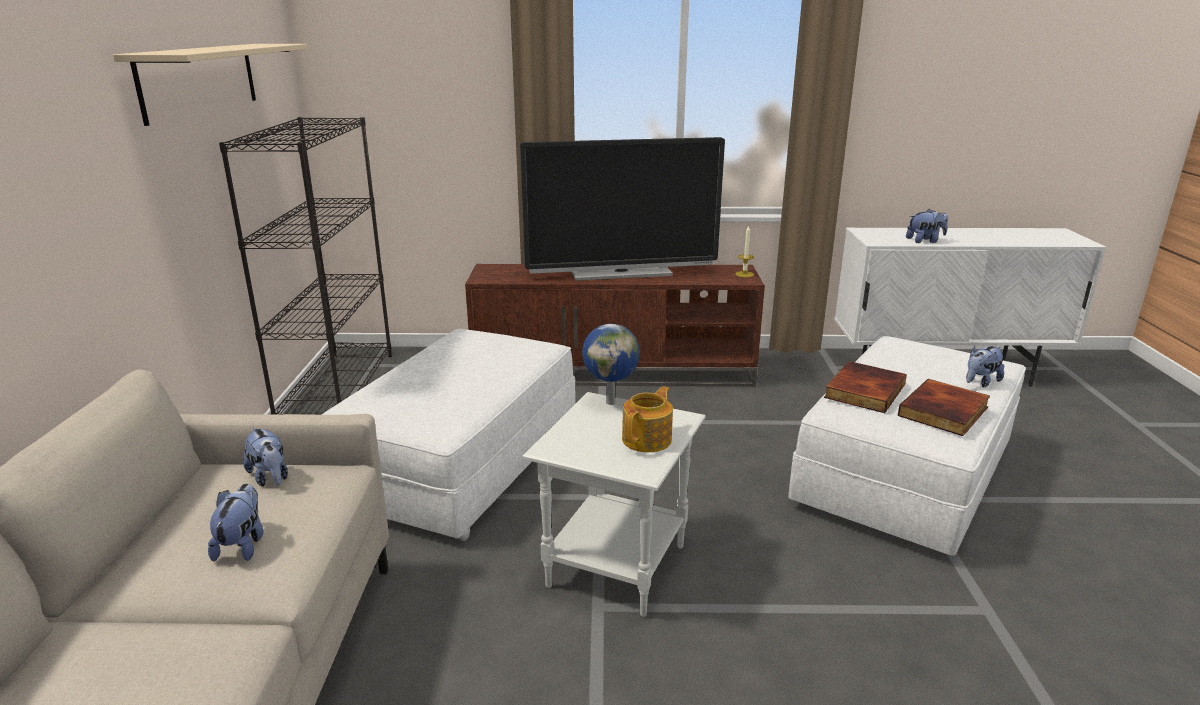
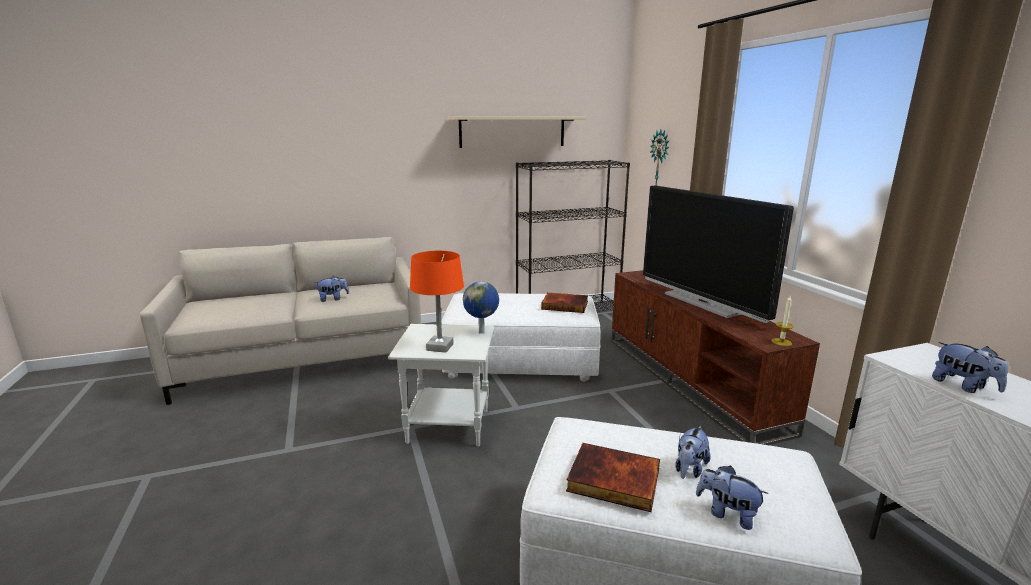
camera: 70 degrees right, 5 degrees down
(270, 478) = (381, 291): plush toy -> plush toy (689, 469)
(415, 108) = (660, 160): none -> wall clock
(648, 439) = (439, 347): teapot -> orange table lamp
(863, 390) = (622, 434): book -> book (565, 305)

